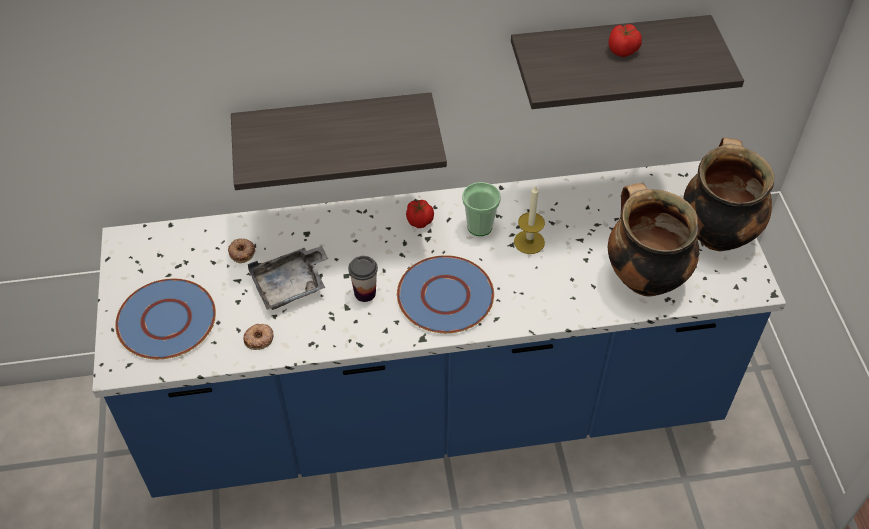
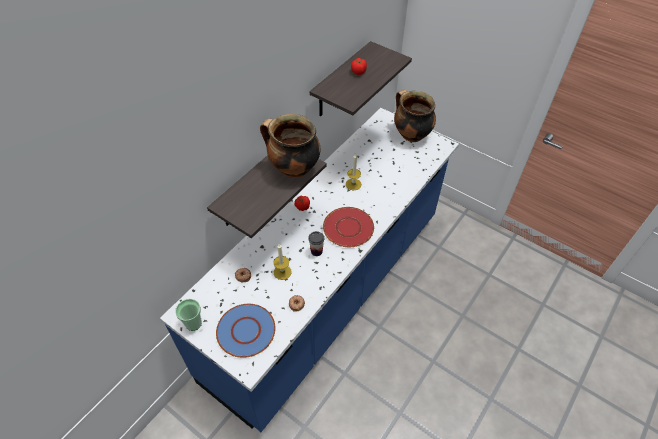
camera: 45 degrees left, 0 degrees up
(291, 285) = (282, 272): grey tray -> candle
(446, 296) = (348, 227): blue plate -> red plate
(479, 226) = (328, 192): cup -> cup (193, 323)
(643, 277) = (407, 168): cooking pot -> cooking pot (293, 169)

